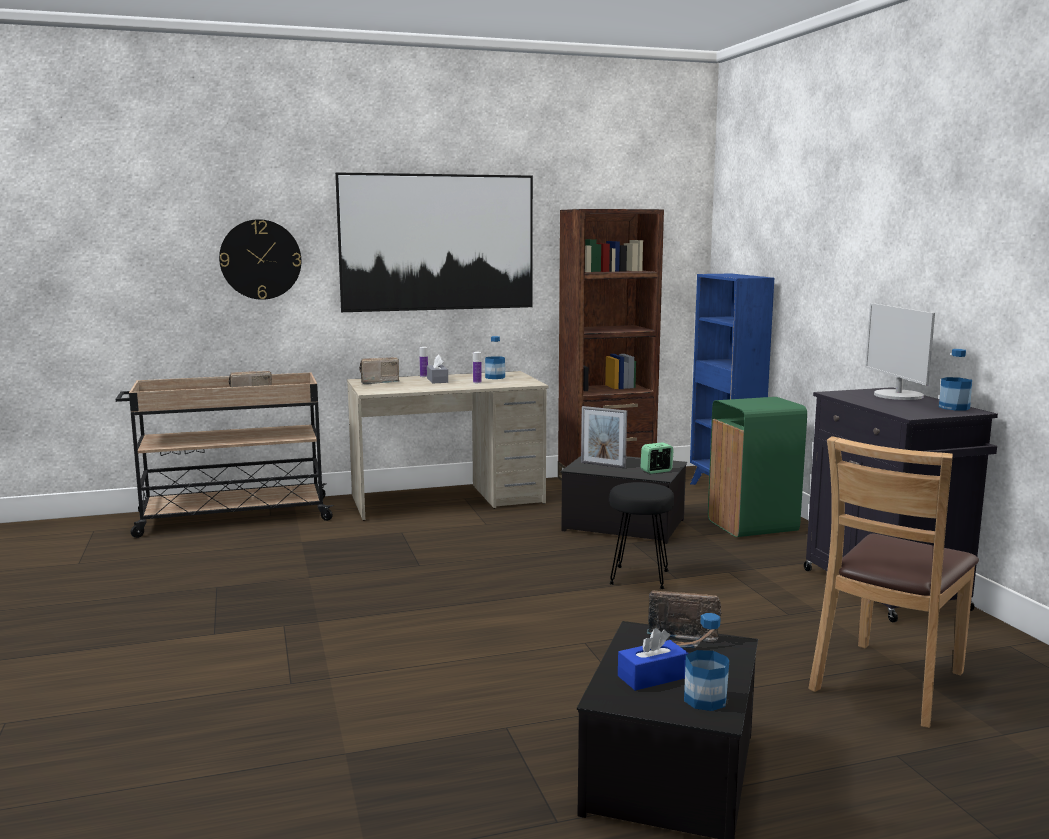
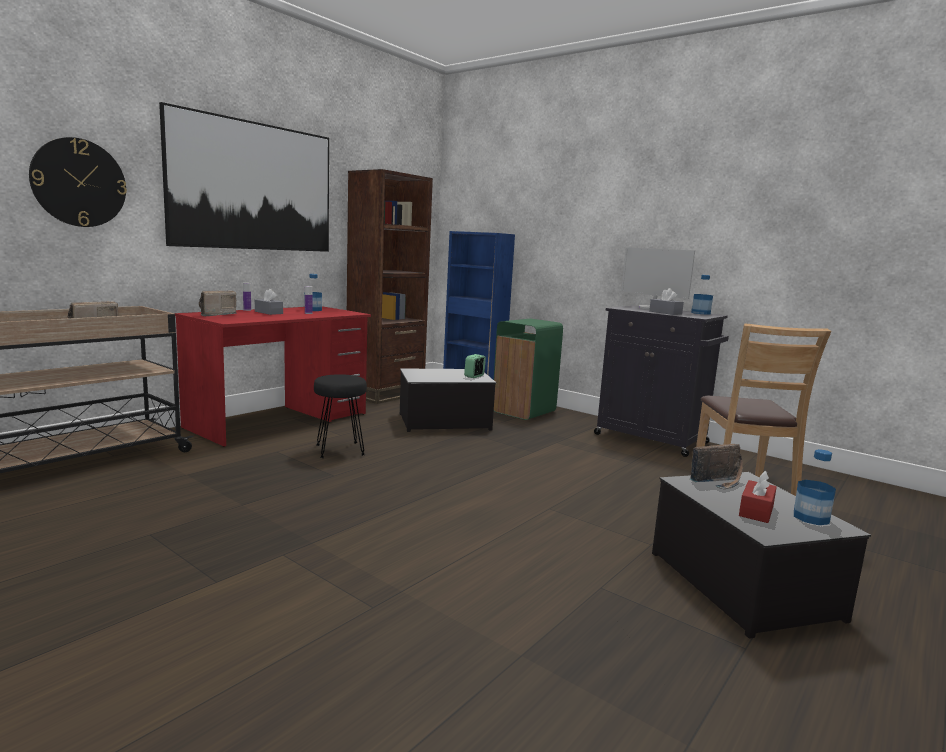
camera: 35 degrees left, 0 degrees up
(447, 500) = (279, 420): beige desk -> red desk
(603, 465) = (430, 375): picture frame -> none
(639, 578) = (511, 456): black stool -> black stool (339, 450)
(652, 677) = (756, 511): blue tissue box -> red tissue box
(883, 405) = (665, 312): none -> grey tissue box

